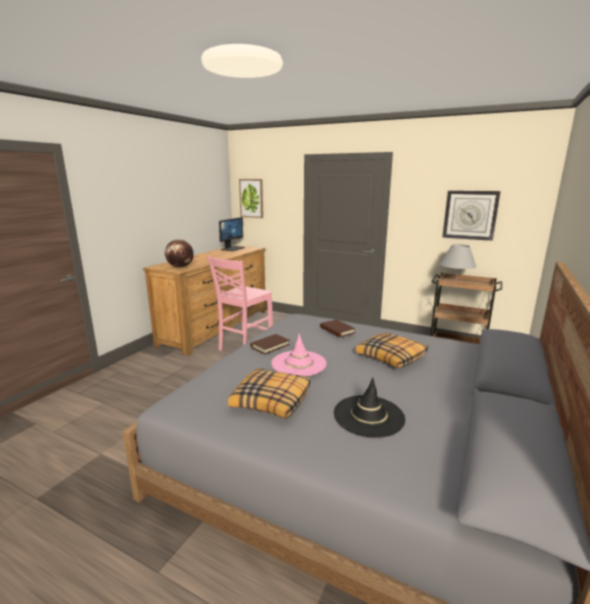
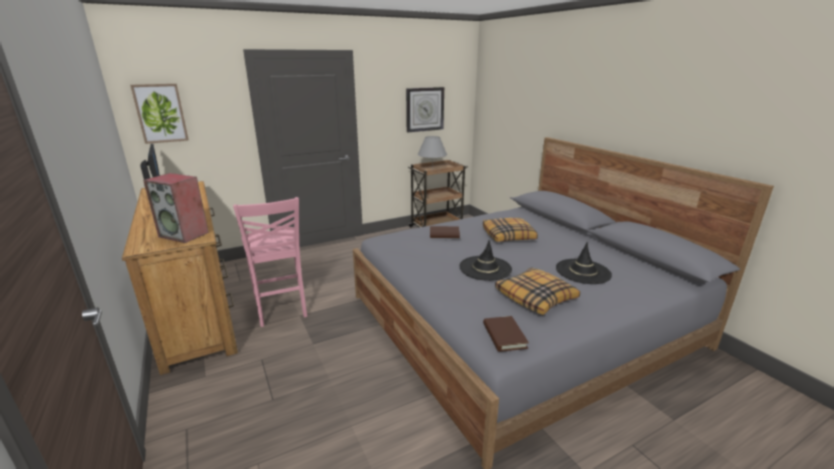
camera: 55 degrees left, 5 degrees up
(180, 267) = (184, 234): globe -> speaker
(270, 346) = (435, 269): brown book -> brown book (504, 336)
(299, 363) = (485, 268): pink hat -> black hat

